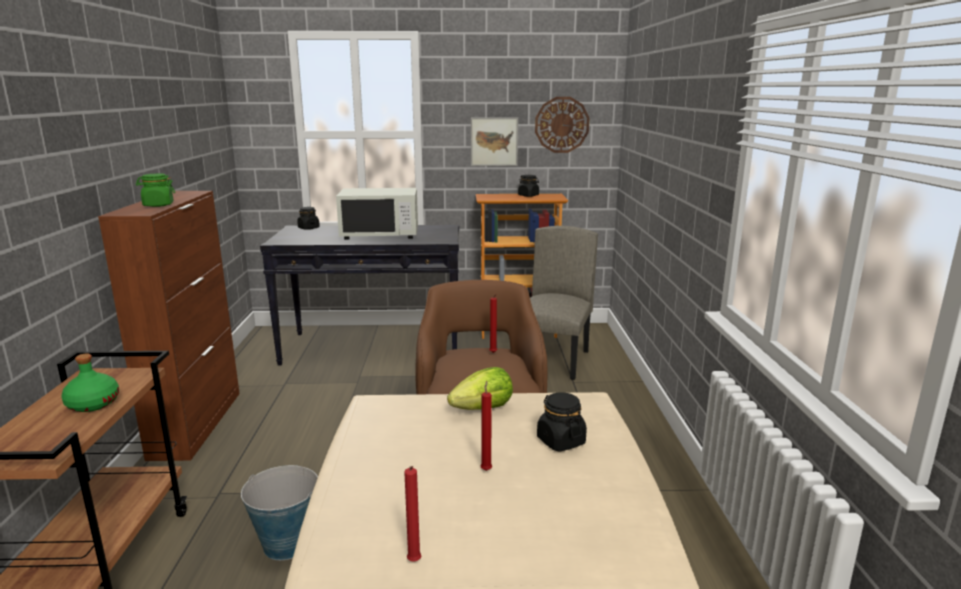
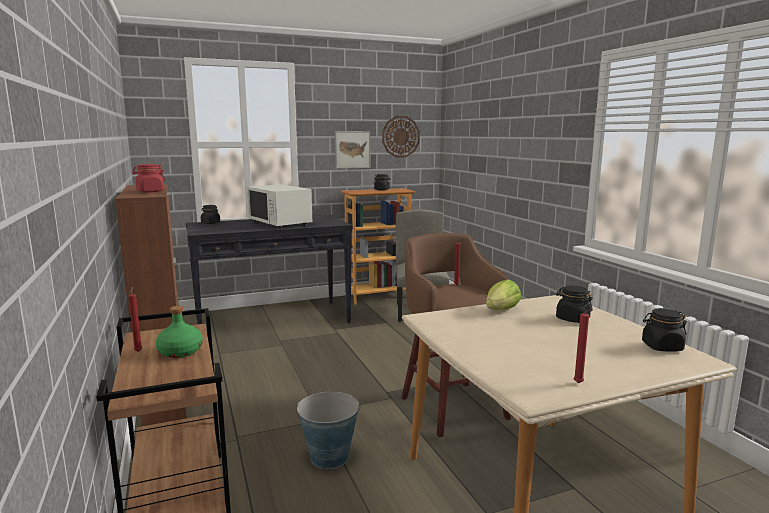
camera: 20 degrees left, 5 degrees down
(158, 205) = (150, 191): green jar -> red jar
(380, 234) = (280, 223): white microwave -> white microwave turned 75 degrees clockwise
(486, 469) = (551, 337): red candle -> red candle (138, 351)
(625, 522) = (662, 347): none -> black jar

